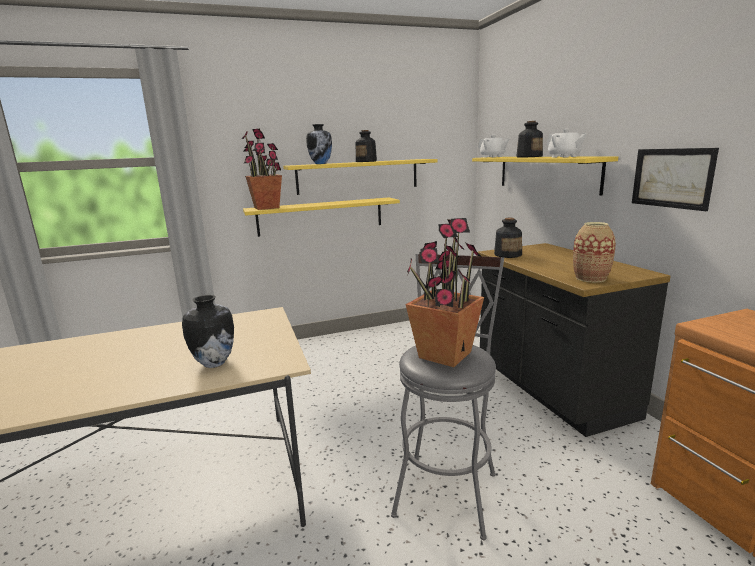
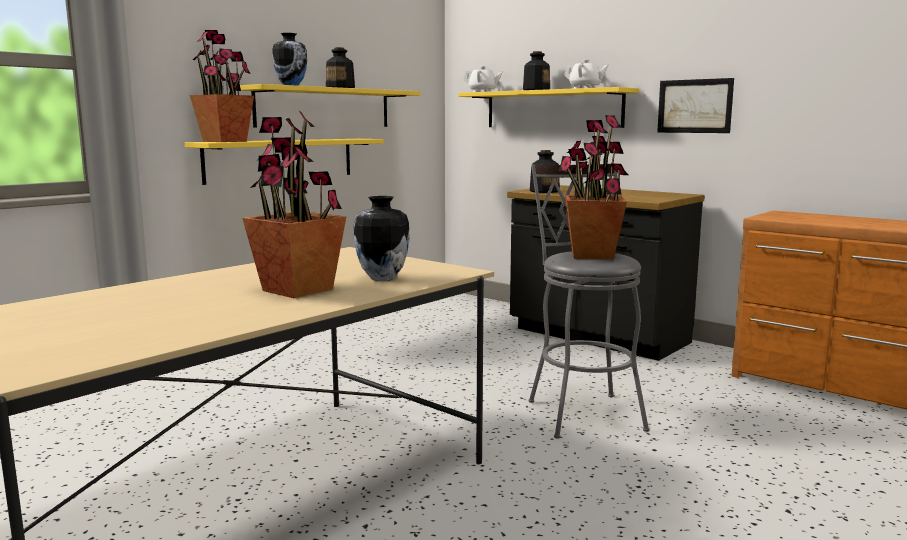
camera: 30 degrees left, 5 degrees down
(135, 369) = (297, 290): none -> potted plant
(590, 278) = (650, 198): vase -> none

